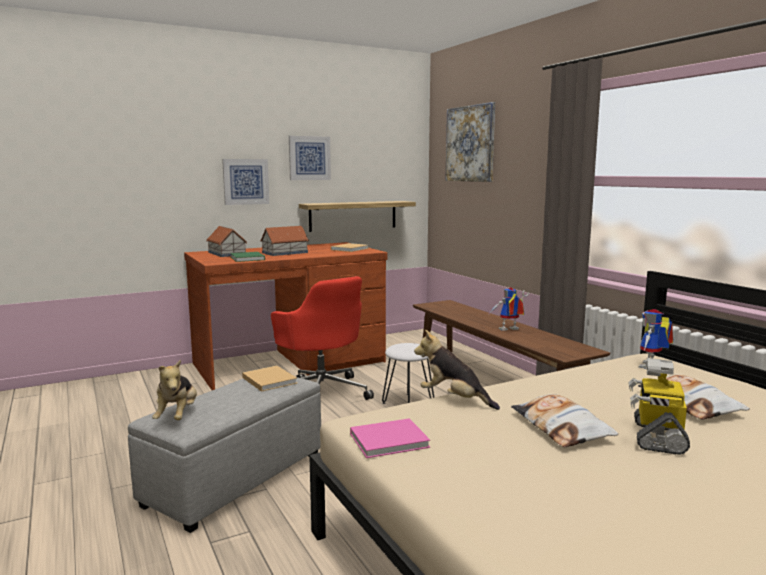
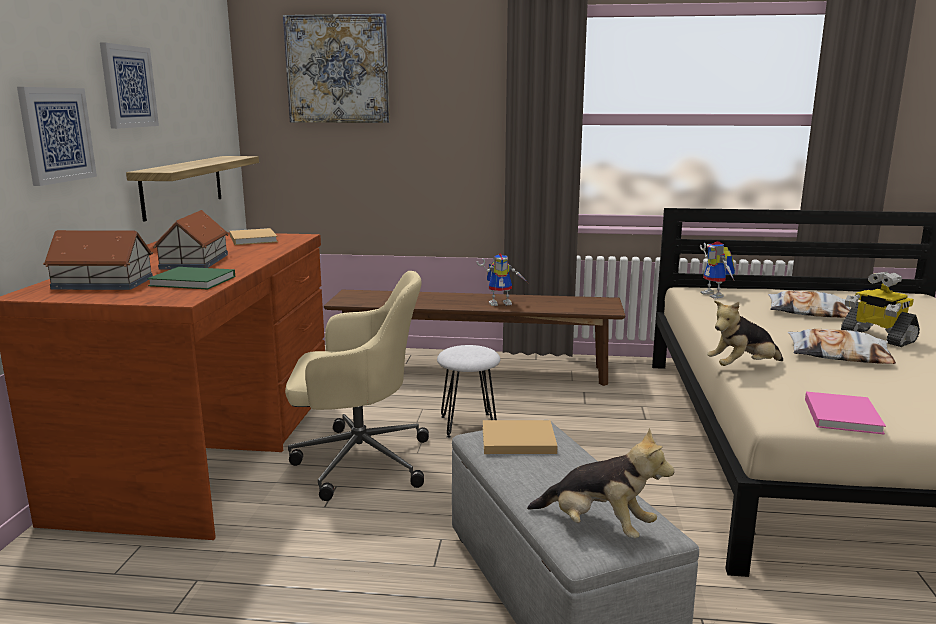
camera: 55 degrees left, 5 degrees up
(321, 393) = (358, 461): red office chair -> beige office chair
(508, 330) = (501, 303): toy robot -> toy robot turned 120 degrees counterclockwise

